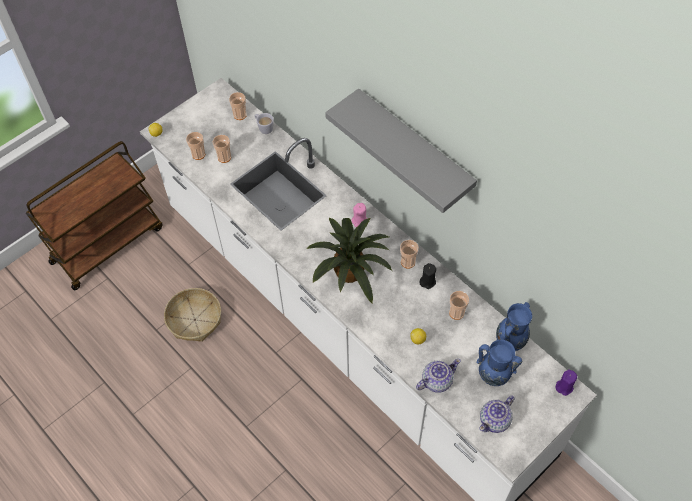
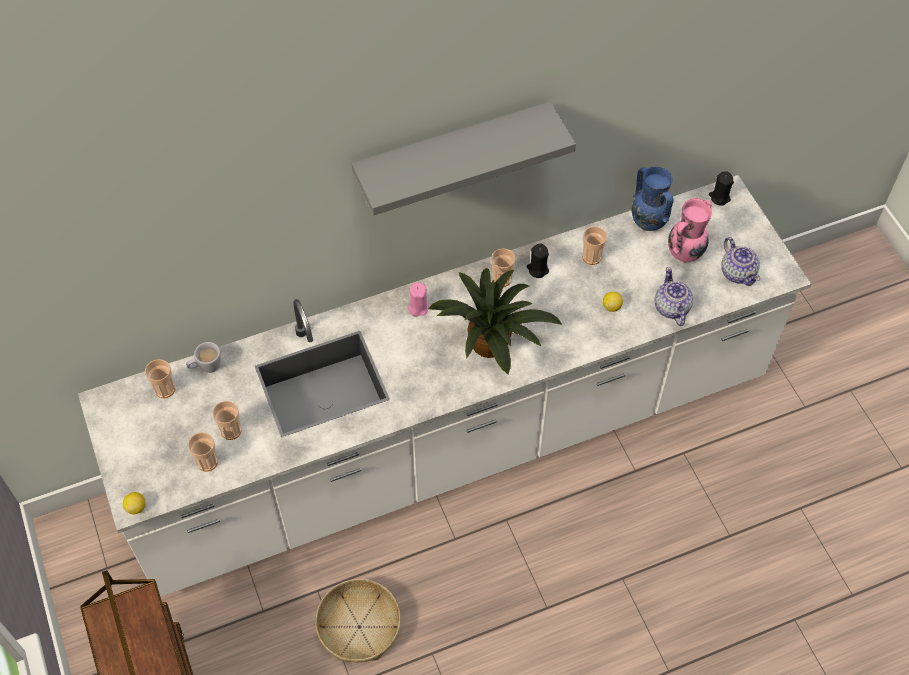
camera: 70 degrees left, 0 degrees up
(493, 377) = (685, 253): blue vase -> pink vase
(564, 387) = (719, 197): purple candle -> black candle

